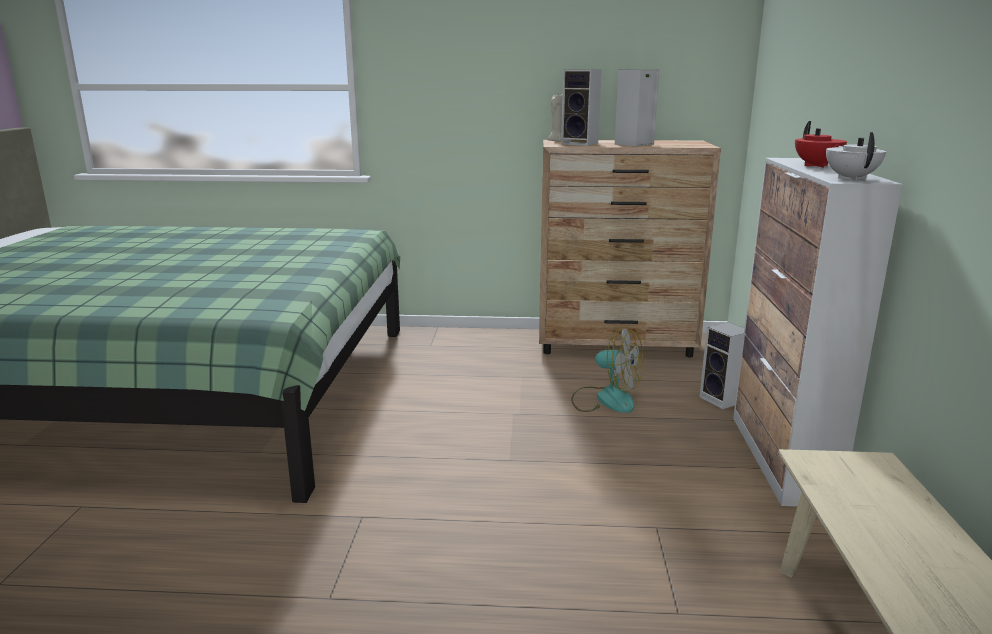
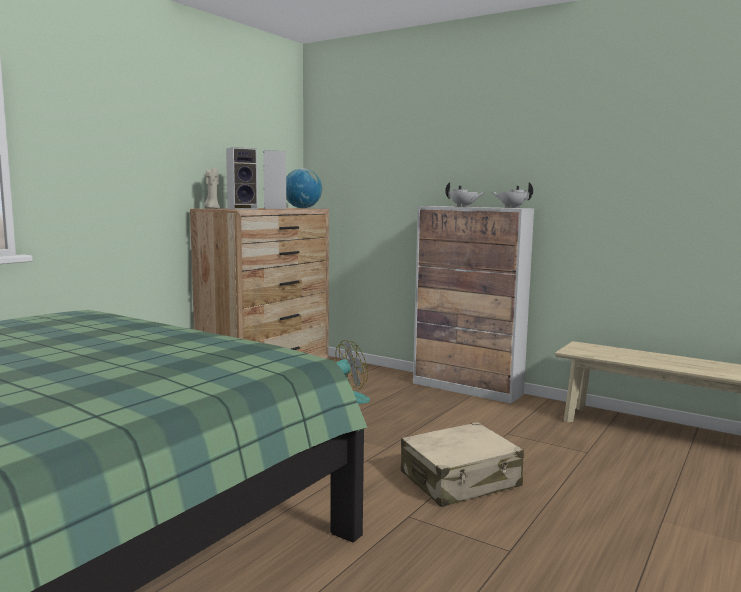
camera: 60 degrees left, 10 degrees down
(472, 526) = (460, 480): none -> beige suitcase
(692, 144) = (302, 208): none -> globe
(723, 400) = (388, 378): speaker -> none
(816, 166) = (463, 206): red teapot -> white teapot

